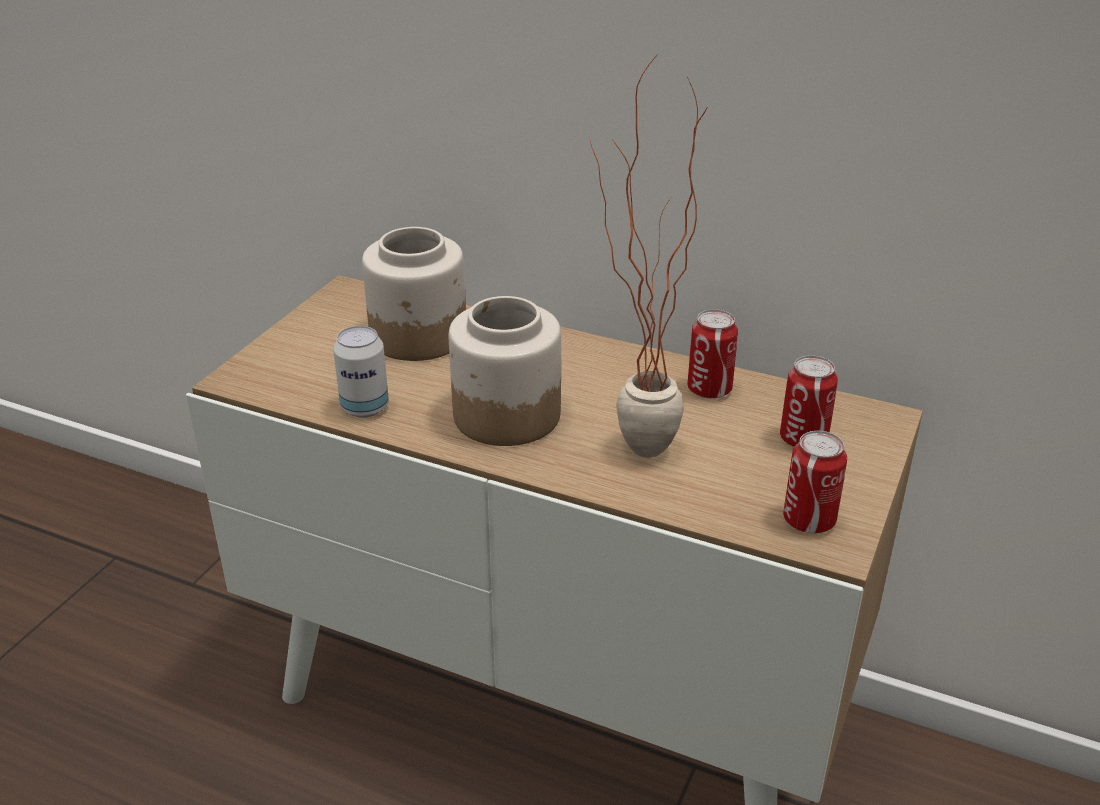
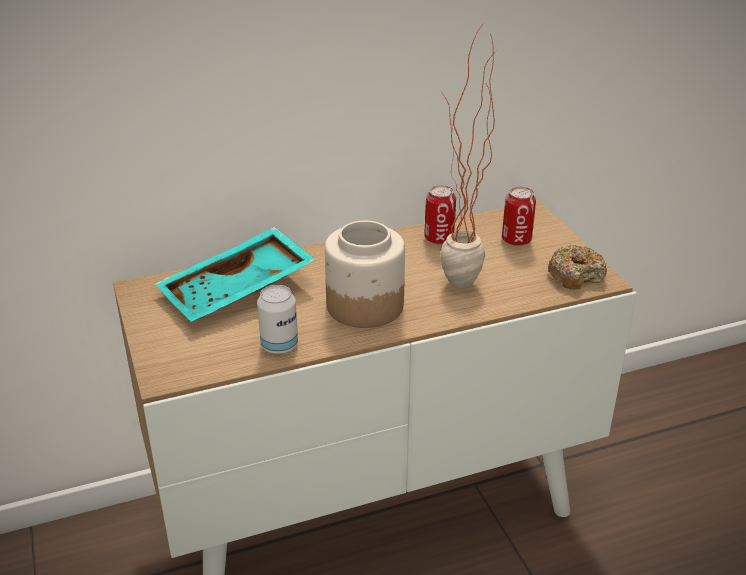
camera: 45 degrees left, 0 degrees up
(419, 337) = (238, 291): jar -> turquoise tray
(809, 520) = (575, 275): can -> donut

